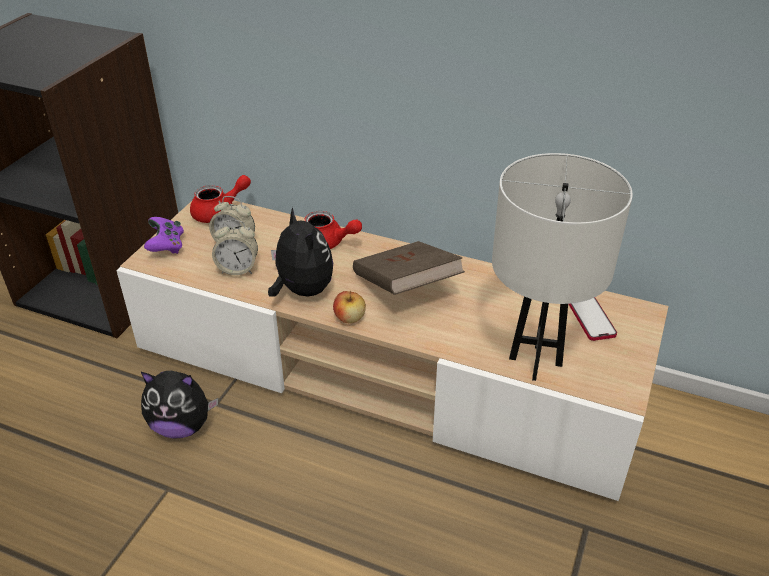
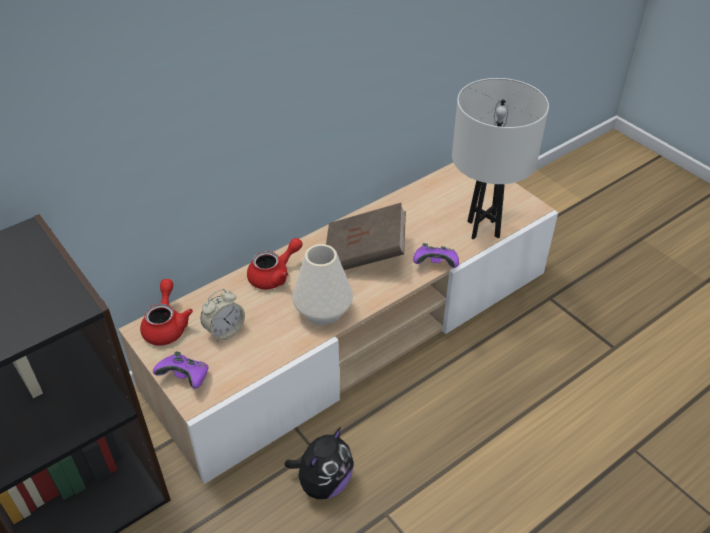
camera: 60 degrees left, 5 degrees up
(238, 269) = (262, 340): alarm clock -> none
(302, 290) = (323, 311): plush toy -> white vase
(349, 318) = (376, 297): apple -> none
(437, 343) = (435, 264): none -> purple game controller
(591, 319) = (462, 188): phone -> none

